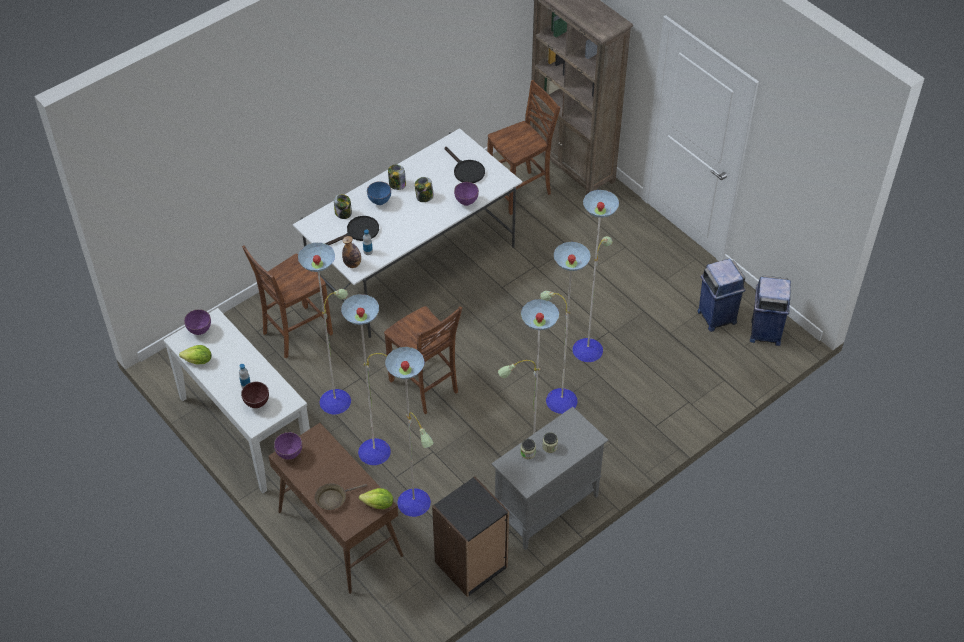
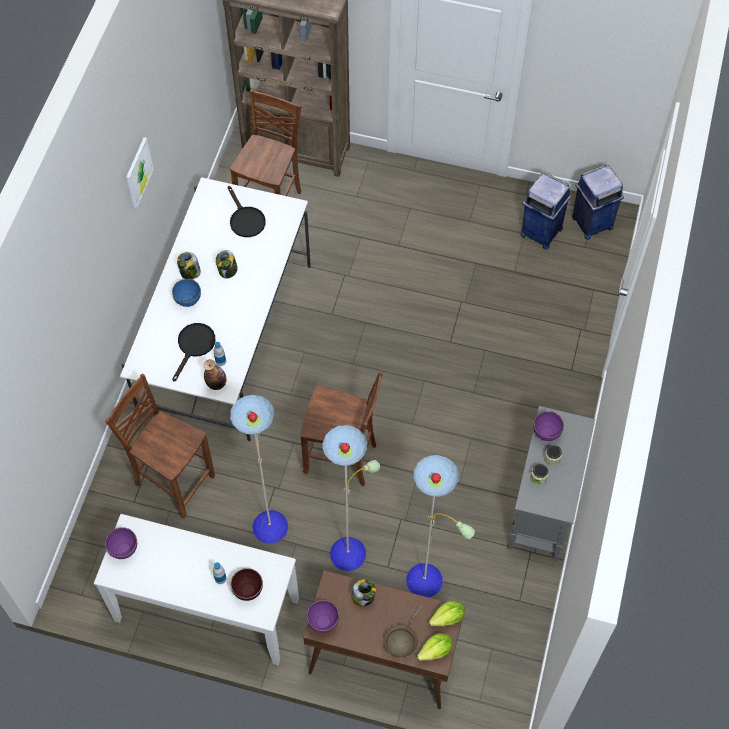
camera: 35 degrees left, 10 degrees up
(198, 361) = (150, 583): lettuce -> lettuce (435, 651)
(295, 333) = (173, 480): brown chair -> brown chair turned 105 degrees clockwise
(343, 213) = (162, 334): jar -> jar (363, 596)
(386, 80) = (138, 172): none -> picture
(466, 170) = (245, 219): black frying pan -> black frying pan turned 45 degrees clockwise
(466, 202) = (272, 253): purple bowl -> purple bowl (545, 434)
(471, 565) = (523, 607): black bookcase -> none
(559, 399) = (471, 395): floor lamp -> none

